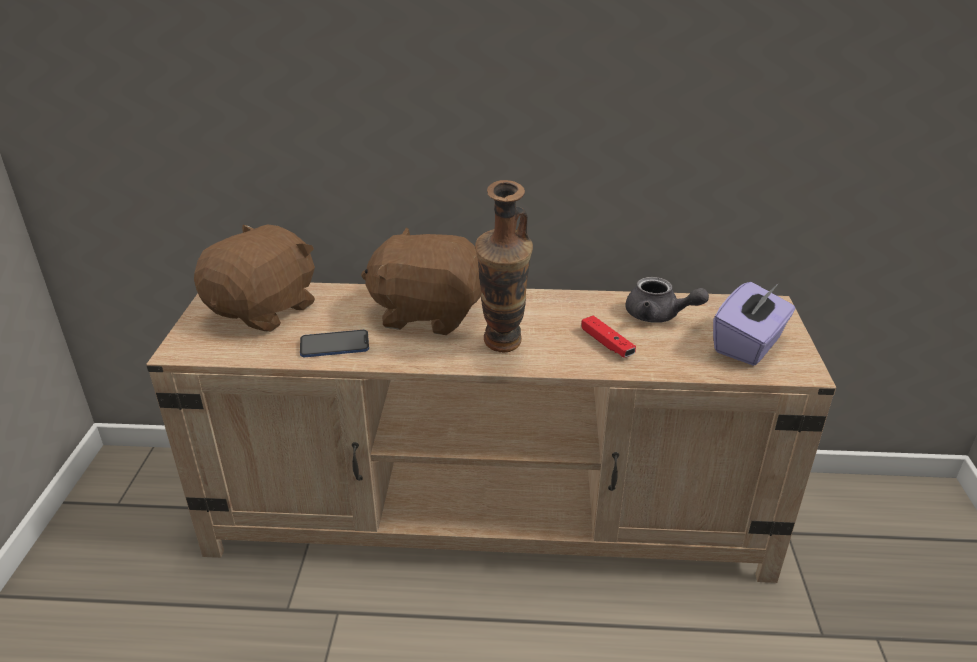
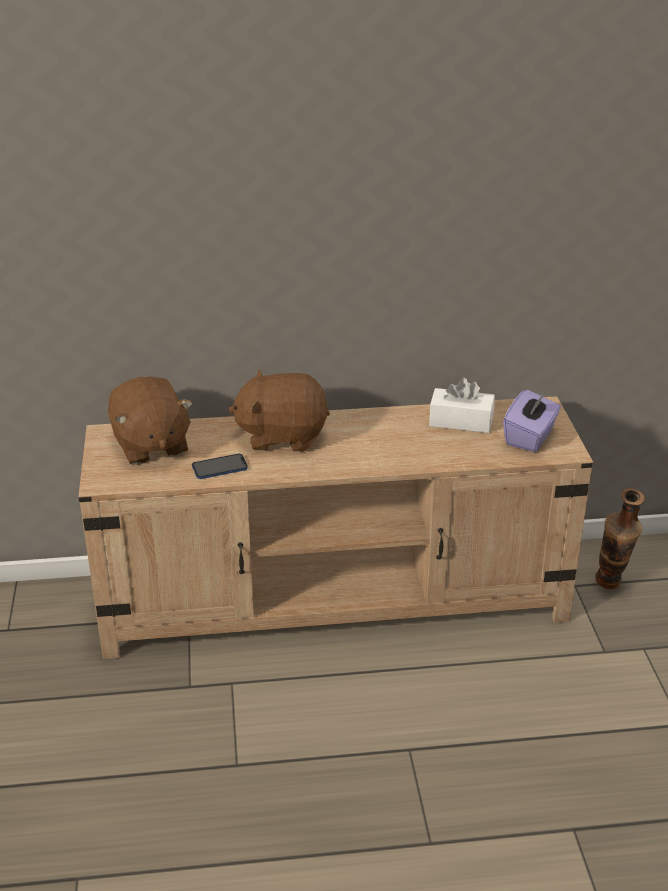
camera: 10 degrees left, 0 degrees up
(265, 310) = (150, 446): brown plush toy -> brown plush toy turned 135 degrees clockwise
(502, 350) = (349, 458): vase -> vase (611, 587)
(607, 344) = (426, 446): red game controller -> none
(659, 316) = (461, 421): grey teapot -> white tissue box

